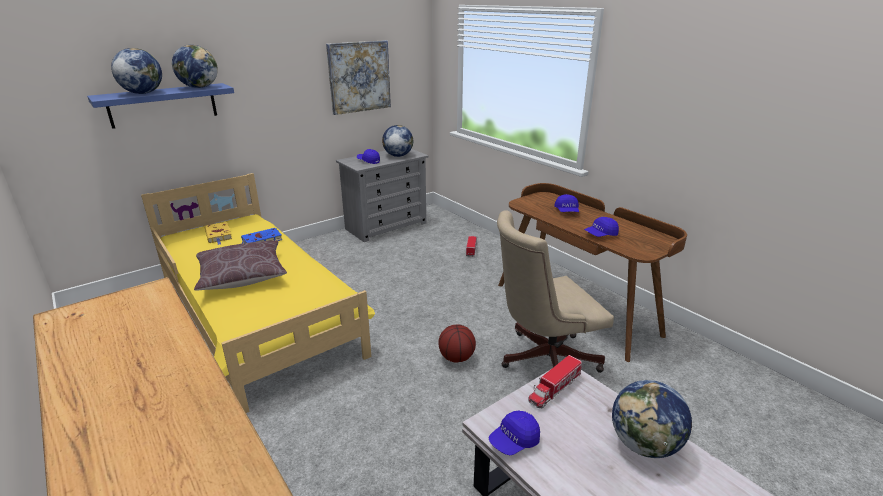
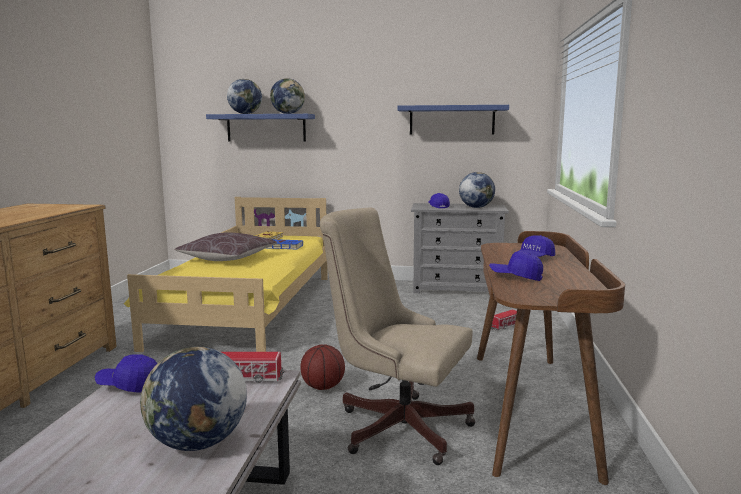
camera: 45 degrees right, 15 degrees down
(359, 77) = (452, 120): picture -> blue shelf

